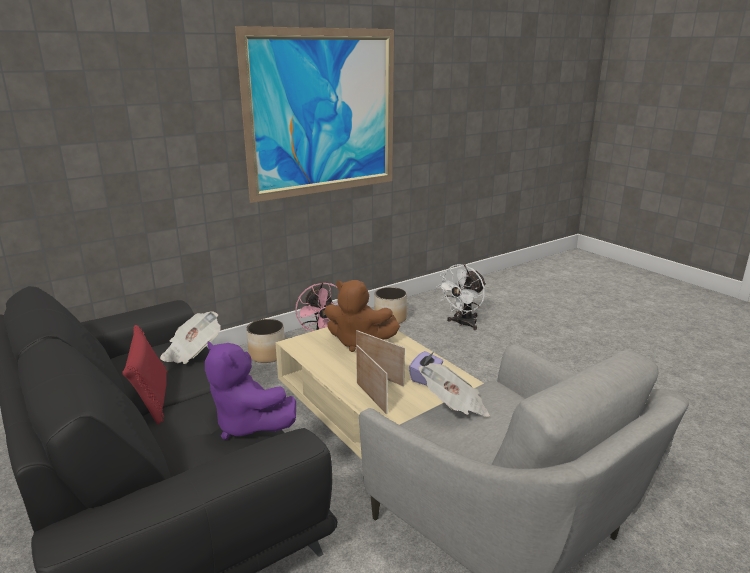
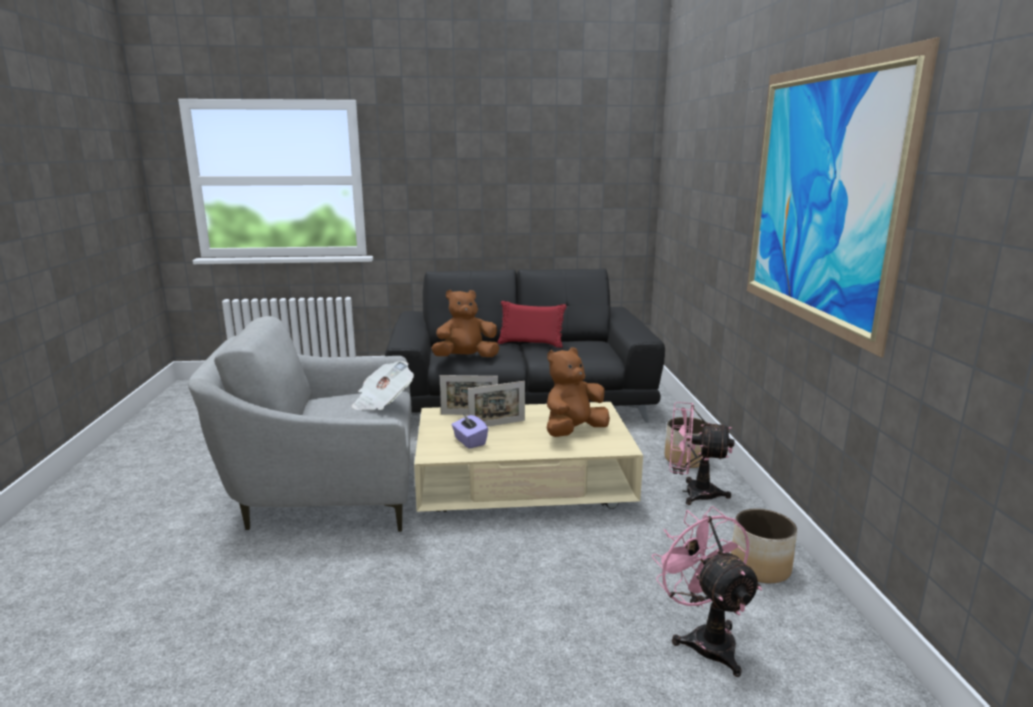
camera: 120 degrees right, 5 degrees down
(192, 352) = (584, 355): newspaper -> none
(247, 425) = (465, 358): purple plush toy -> brown plush toy
(463, 324) = (705, 638): white fan -> pink fan

